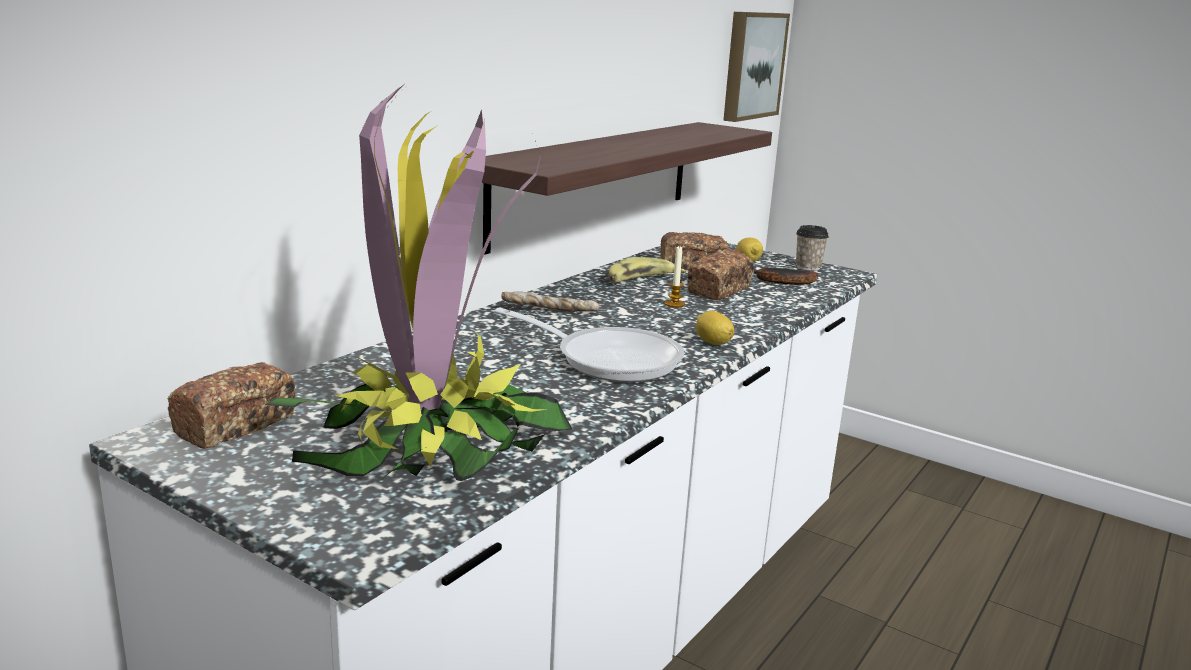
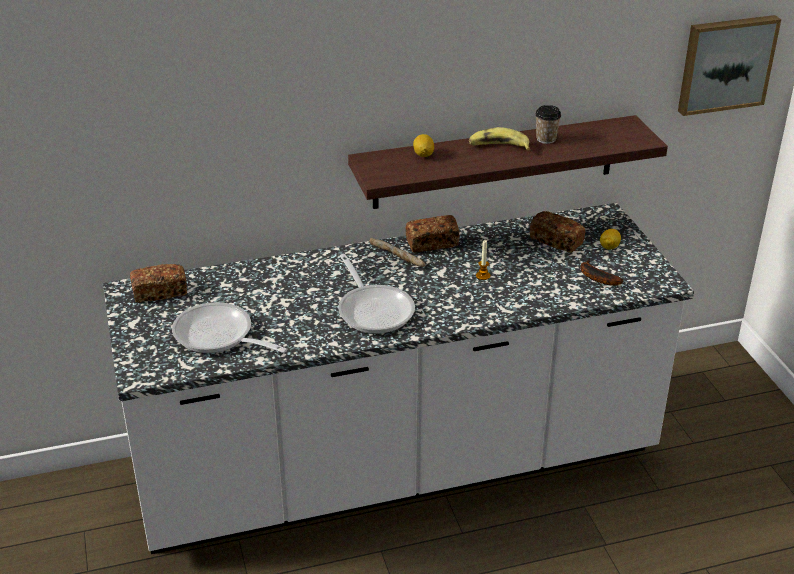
camera: 40 degrees right, 15 degrees up
(432, 447) = (218, 336): potted plant -> frying pan
(641, 280) = (497, 245): banana -> banana (498, 147)
(713, 343) = (452, 317): lemon -> lemon (423, 154)
(719, 290) = (535, 272): bread -> bread (432, 243)
(808, 267) = (646, 267): cup -> cup (546, 139)

